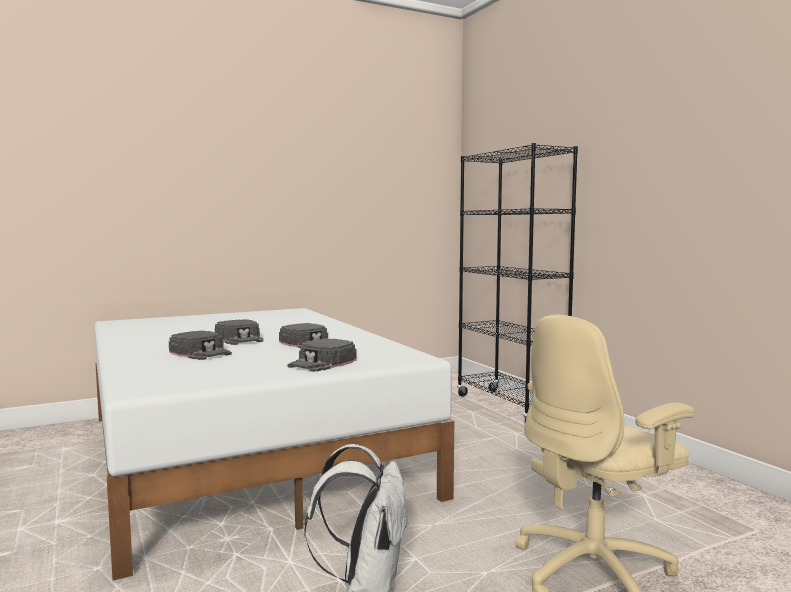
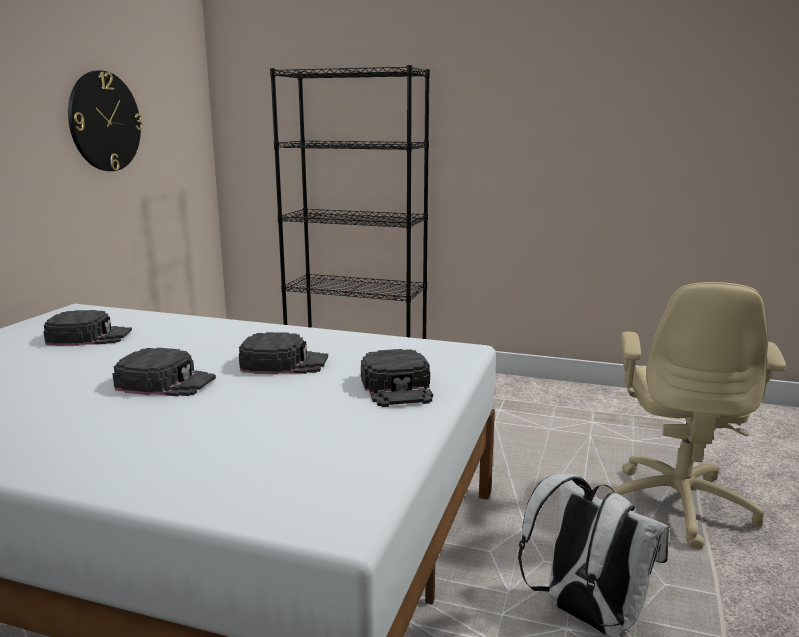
camera: 45 degrees left, 10 degrees up
(201, 352) = (194, 424): black cap -> black cap (89, 336)
(354, 197) = (104, 121): none -> wall clock

